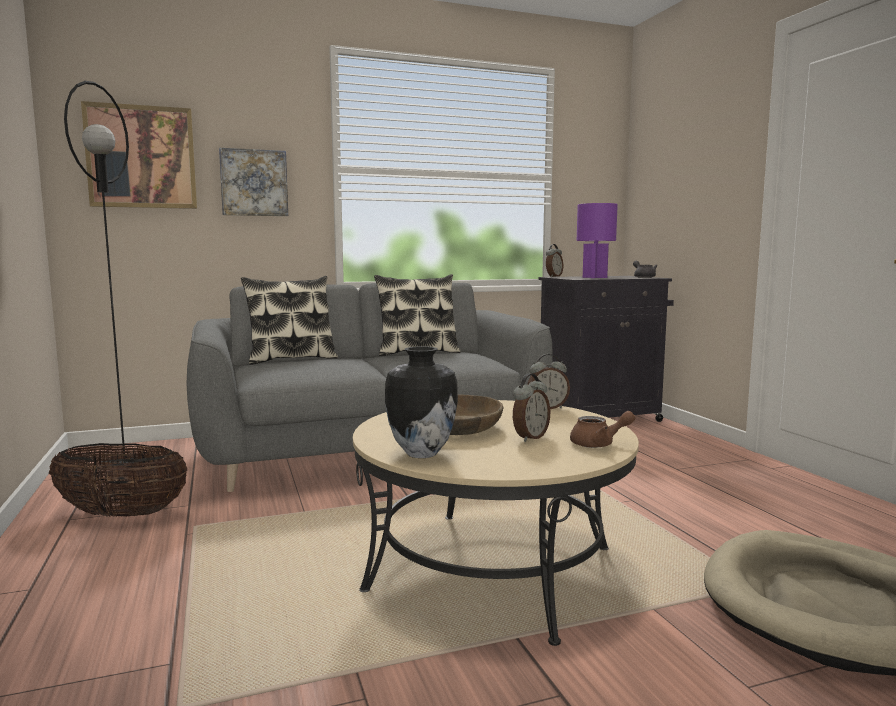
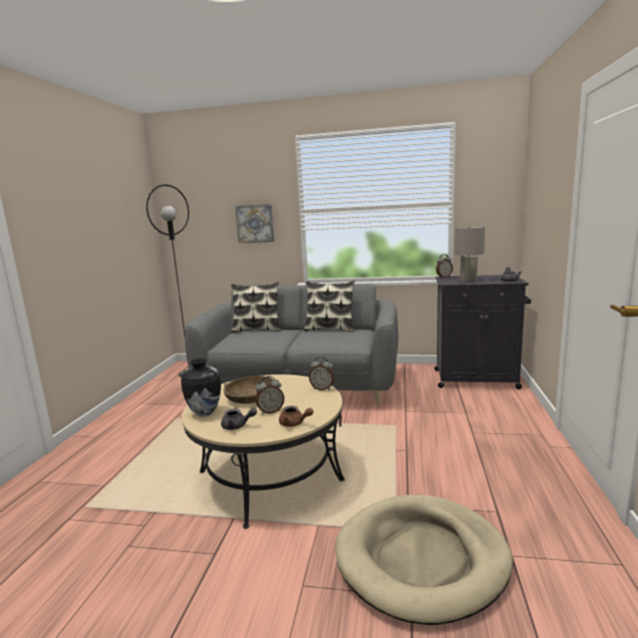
camera: 30 degrees right, 5 degrees up
(122, 515) = (159, 405): basket -> none
(141, 157) = (200, 214): picture -> none
(518, 459) = (237, 426): none -> grey teapot
(595, 277) = (468, 280): purple table lamp -> grey table lamp

